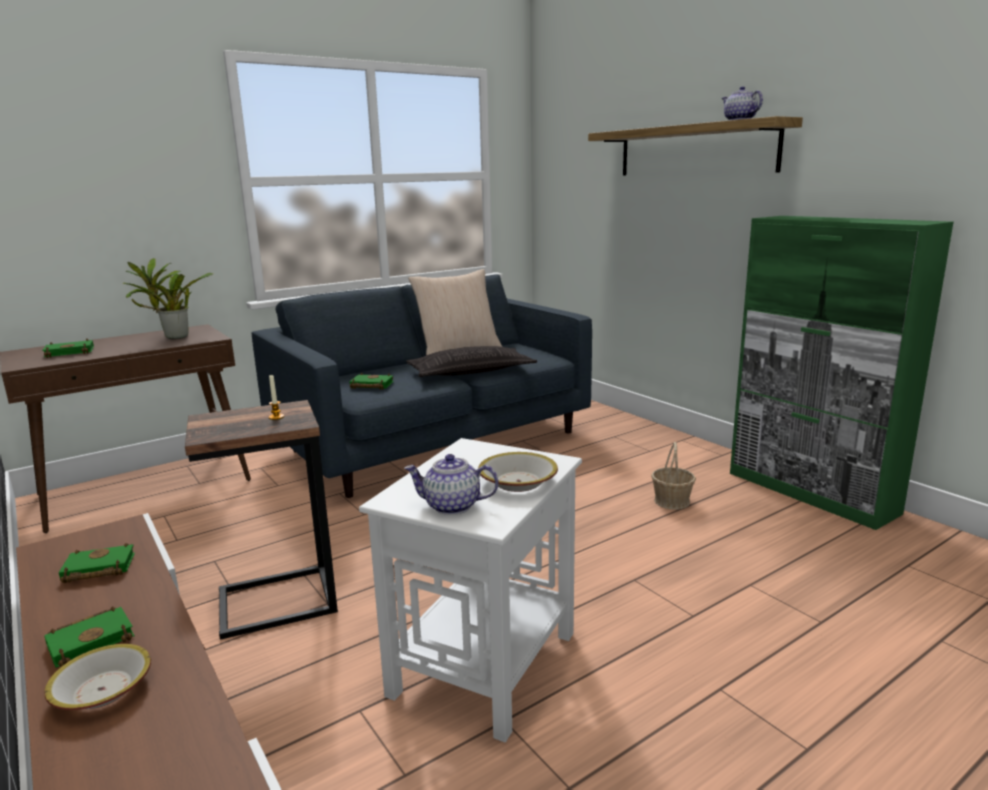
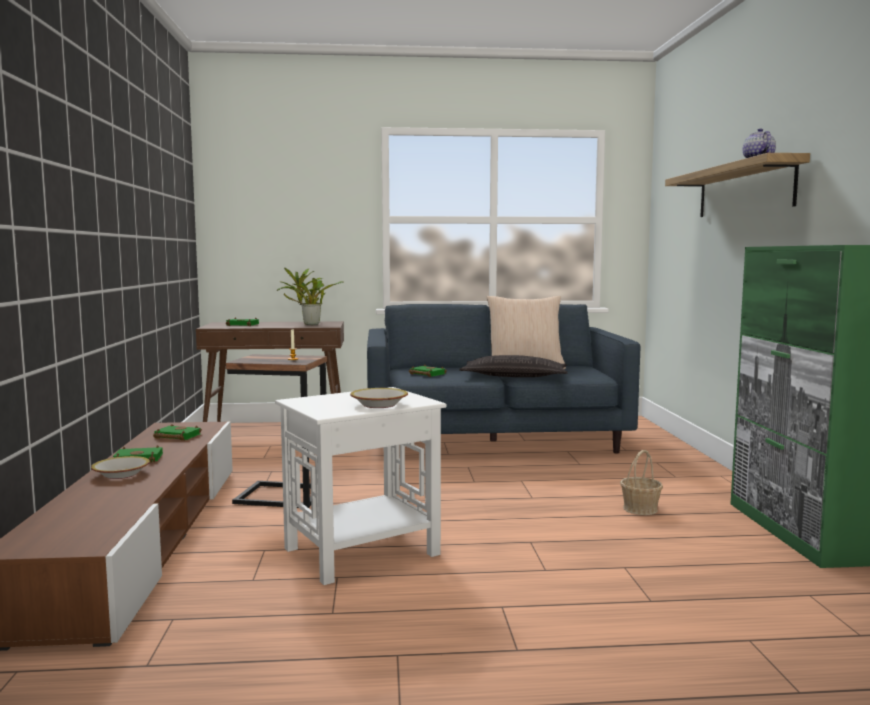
camera: 30 degrees right, 10 degrees down
(451, 506) = (320, 406): teapot -> none

